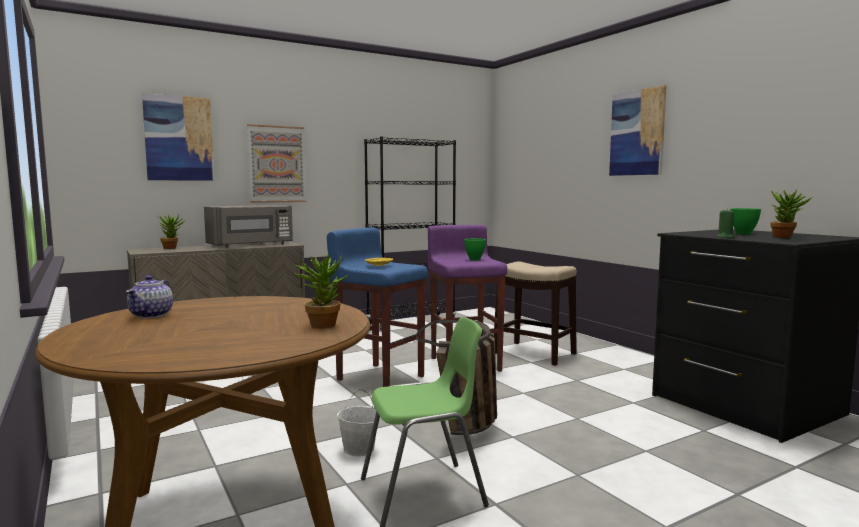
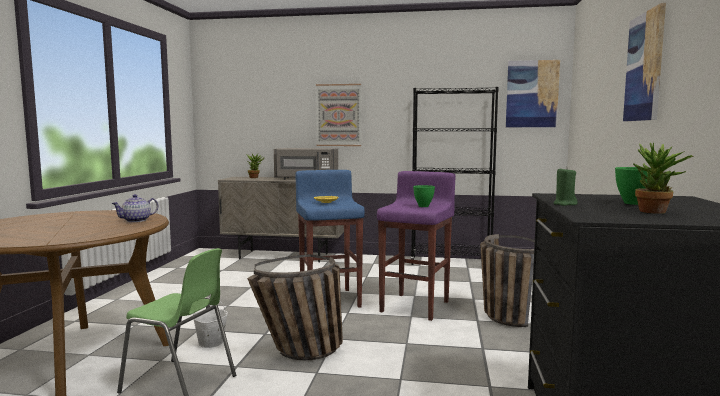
camera: 40 degrees right, 0 degrees up
(152, 315) = (68, 215): teapot -> teapot (137, 220)
(179, 138) = (268, 98): picture -> picture (532, 94)
(322, 324) = (90, 234): potted plant -> none
(535, 353) = (500, 314): stool -> basket

